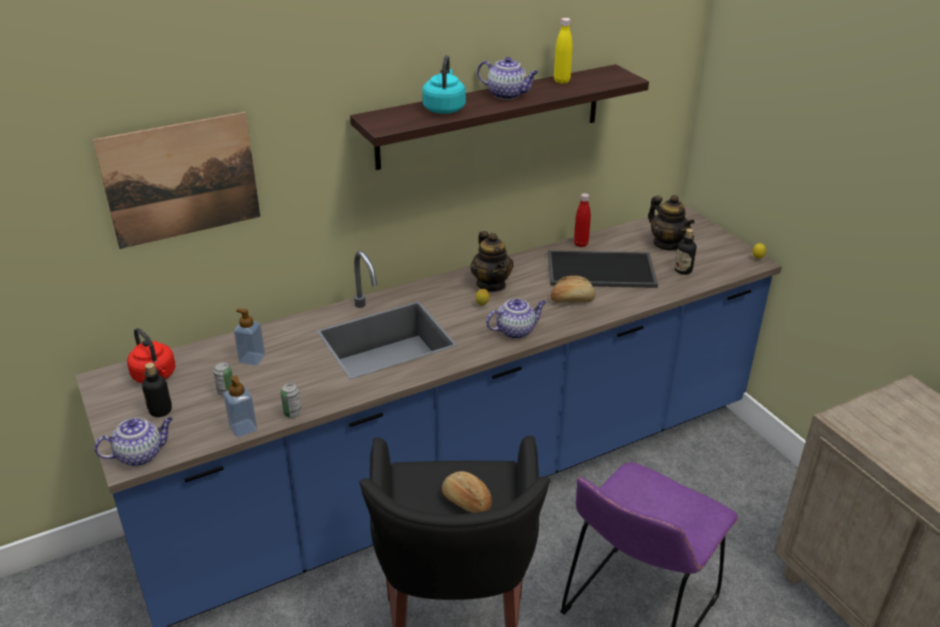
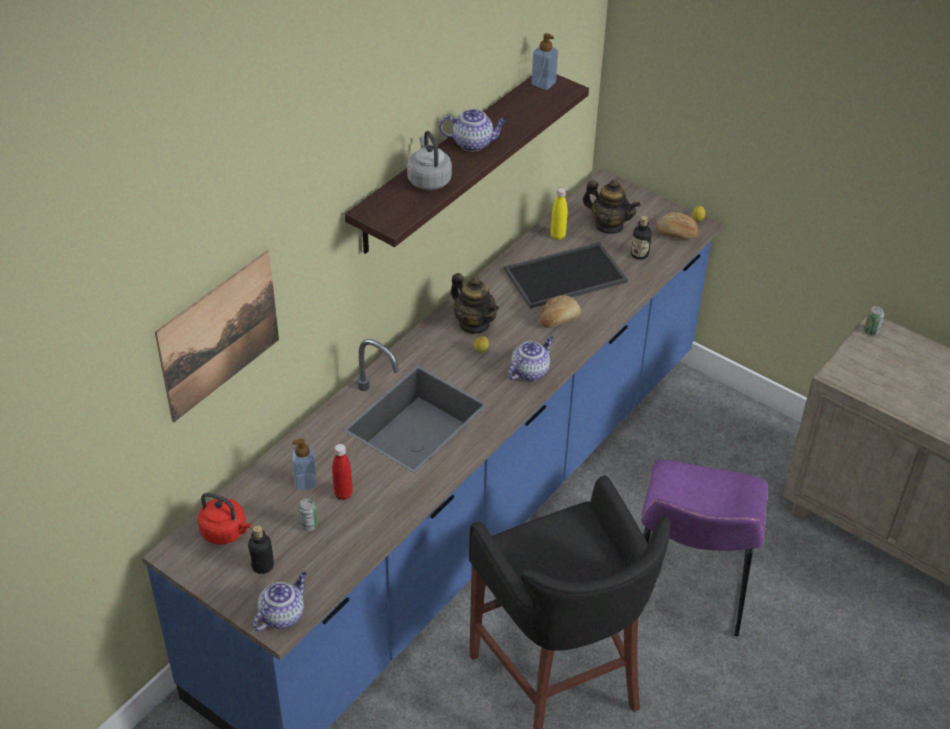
camera: 25 degrees left, 10 degrees up
(243, 428) = (355, 556): soap dispenser -> soap dispenser (543, 83)
(292, 413) = (388, 526): can -> can (871, 331)
(444, 108) = (428, 179): turquoise kettle -> grey kettle
(465, 501) = (575, 554): bread -> bread (676, 234)
(561, 81) = (509, 109): yellow bottle -> yellow bottle (557, 235)
(580, 244) = (528, 248): red bottle -> red bottle (343, 494)

